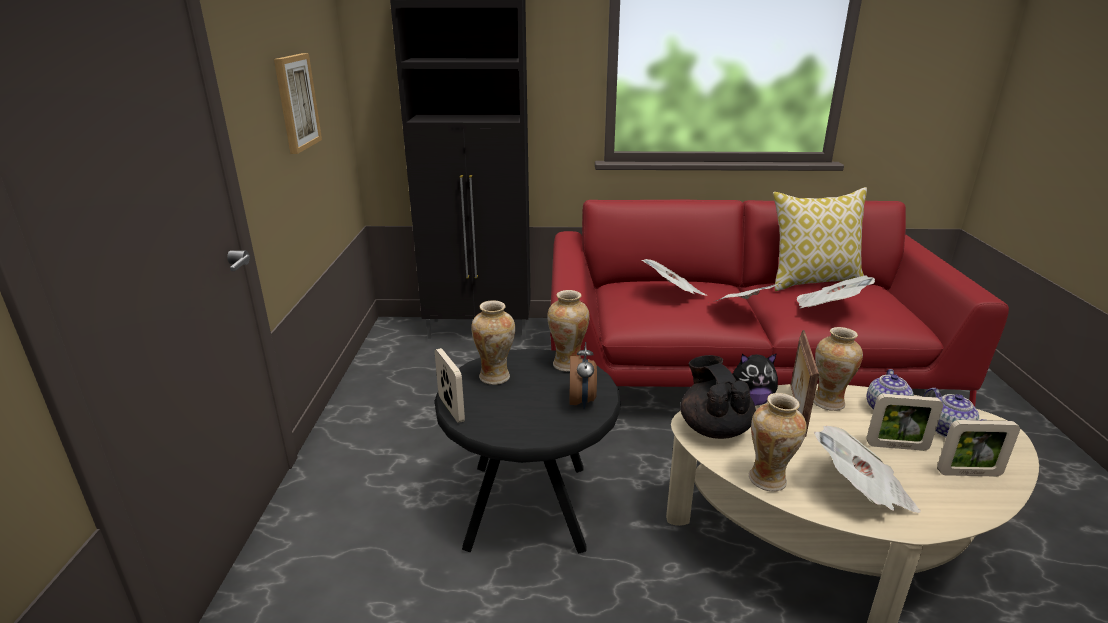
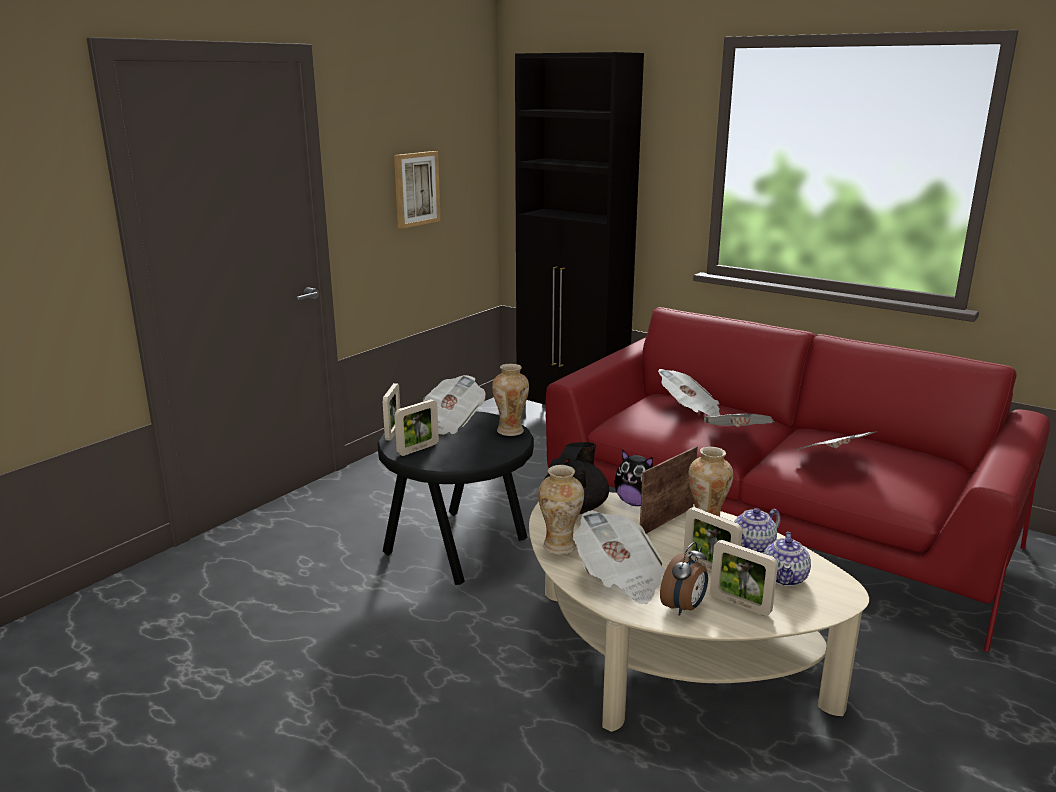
camera: 35 degrees right, 5 degrees down
(495, 377) = (448, 424): vase -> newspaper
(509, 421) = (418, 449): none -> picture frame
(582, 401) = (483, 454): alarm clock -> alarm clock (684, 608)
(813, 281) = (867, 438): pillow -> none

